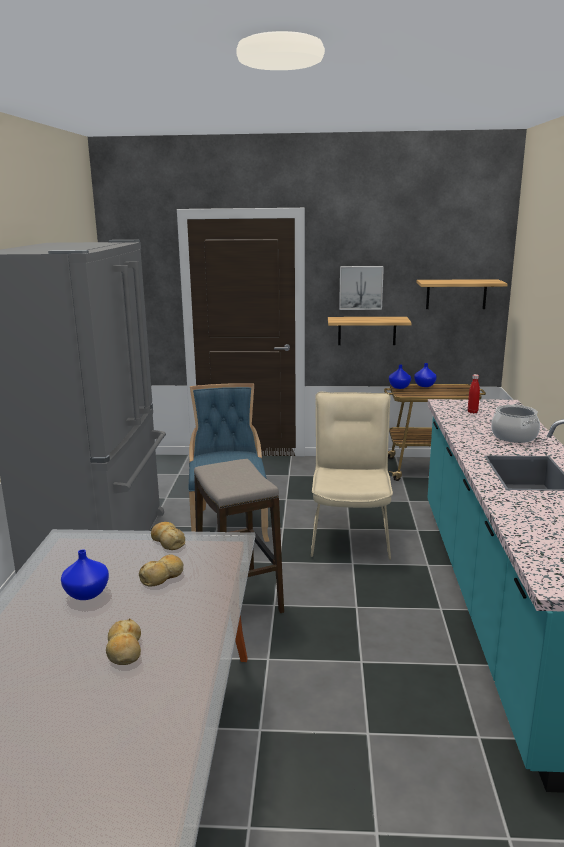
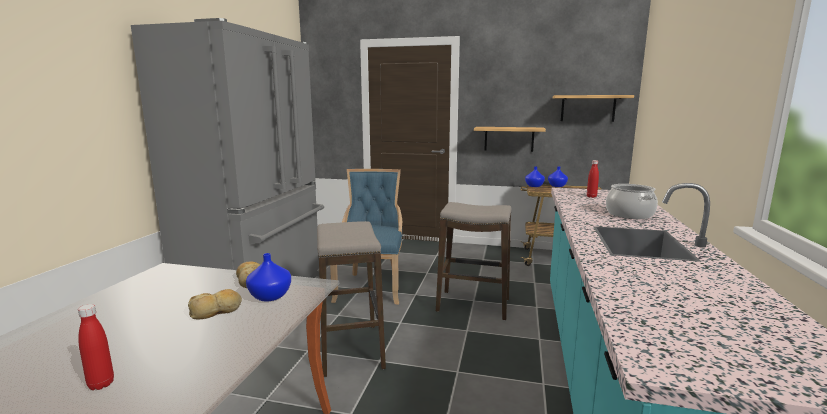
camera: 10 degrees right, 5 degrees down
(88, 593) = (131, 319): blue vase -> blue vase (271, 296)
(124, 650) = (101, 384): bread -> red bottle
(350, 534) = (473, 305): beige chair -> stool
(360, 287) = (504, 102): picture -> none

